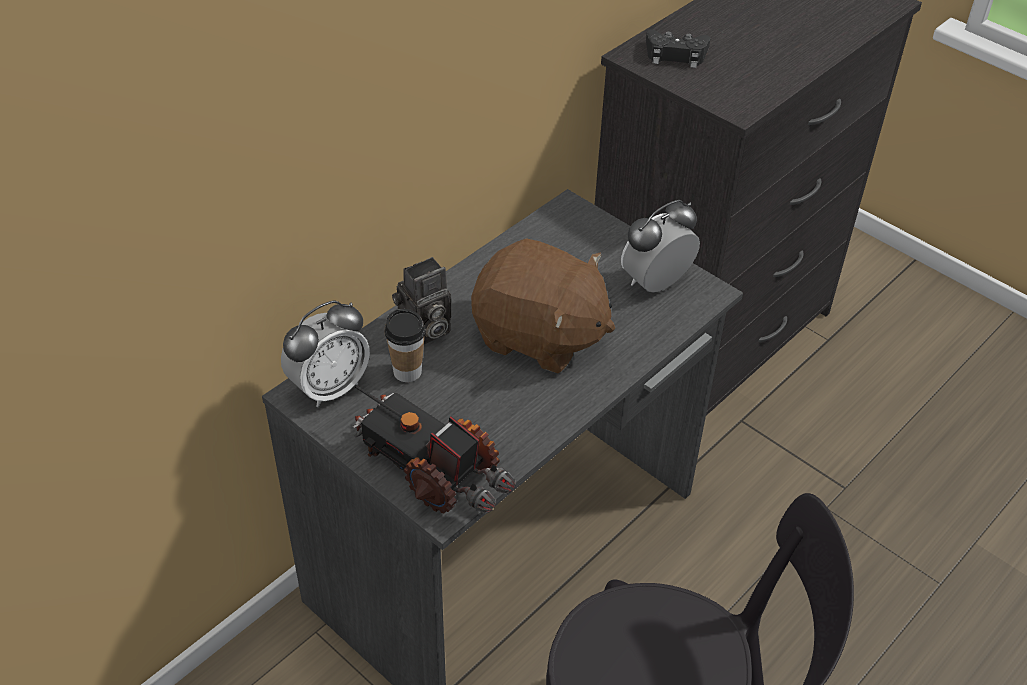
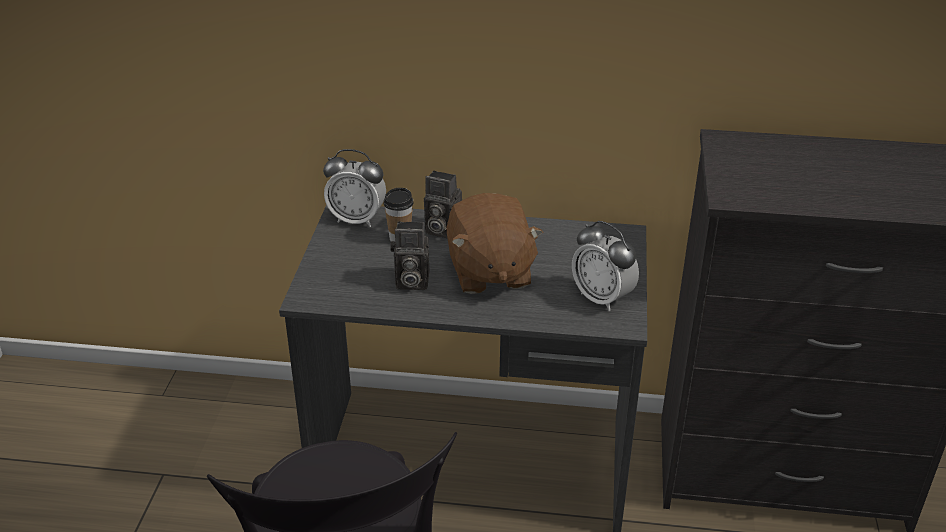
camera: 55 degrees right, 10 degrees down
(432, 469) = (332, 281): toy truck -> none
(497, 405) = (410, 282): none -> camera
(656, 283) = (602, 298): alarm clock -> alarm clock turned 150 degrees counterclockwise
(675, 54) = (750, 153): black game controller -> none

